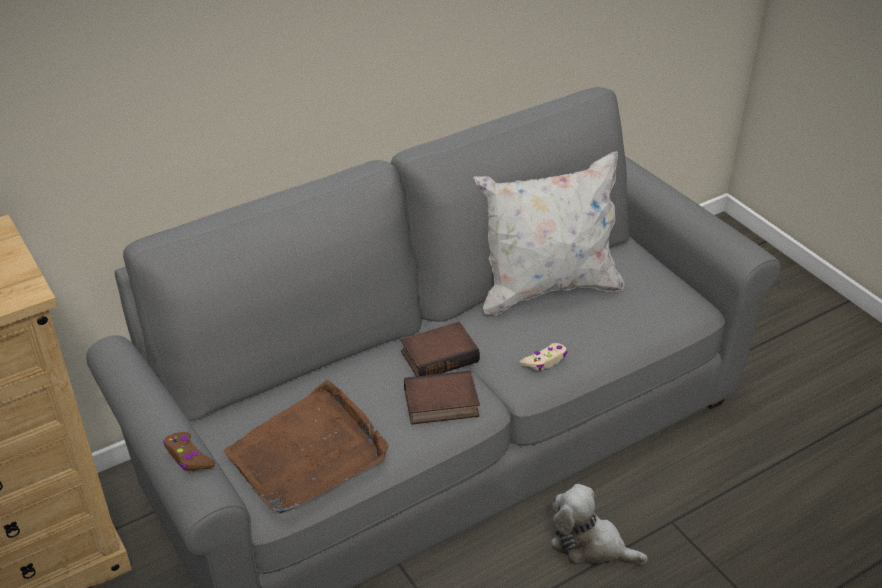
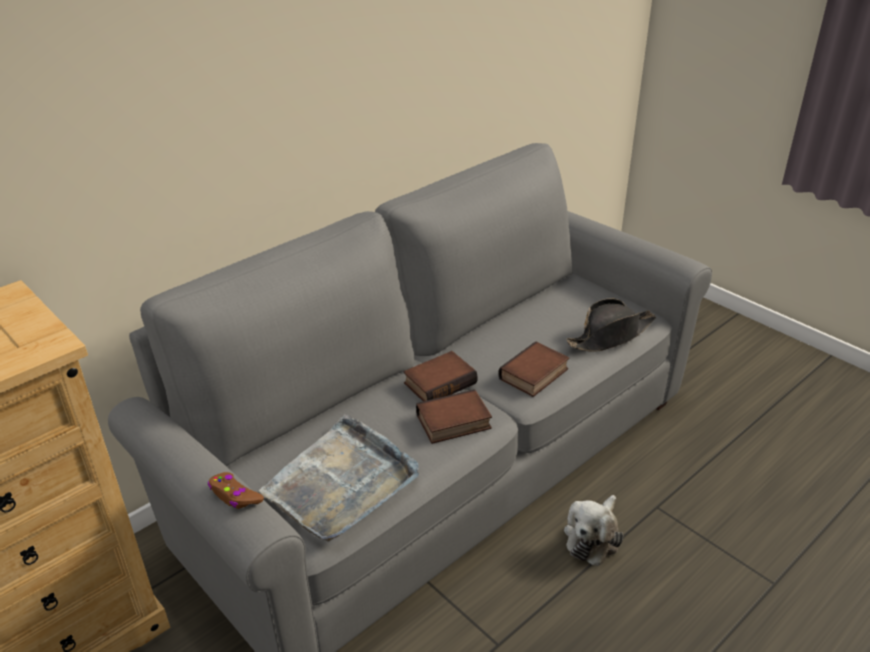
camera: 10 degrees left, 5 degrees down
(308, 454) = (341, 483): brown tray -> grey tray
(545, 361) = (534, 375): beige game controller -> book
(546, 289) = (515, 318): white pillow -> none
(590, 545) = (593, 537): plush toy -> plush toy turned 75 degrees counterclockwise
(647, 324) = (611, 335): none -> black hat

